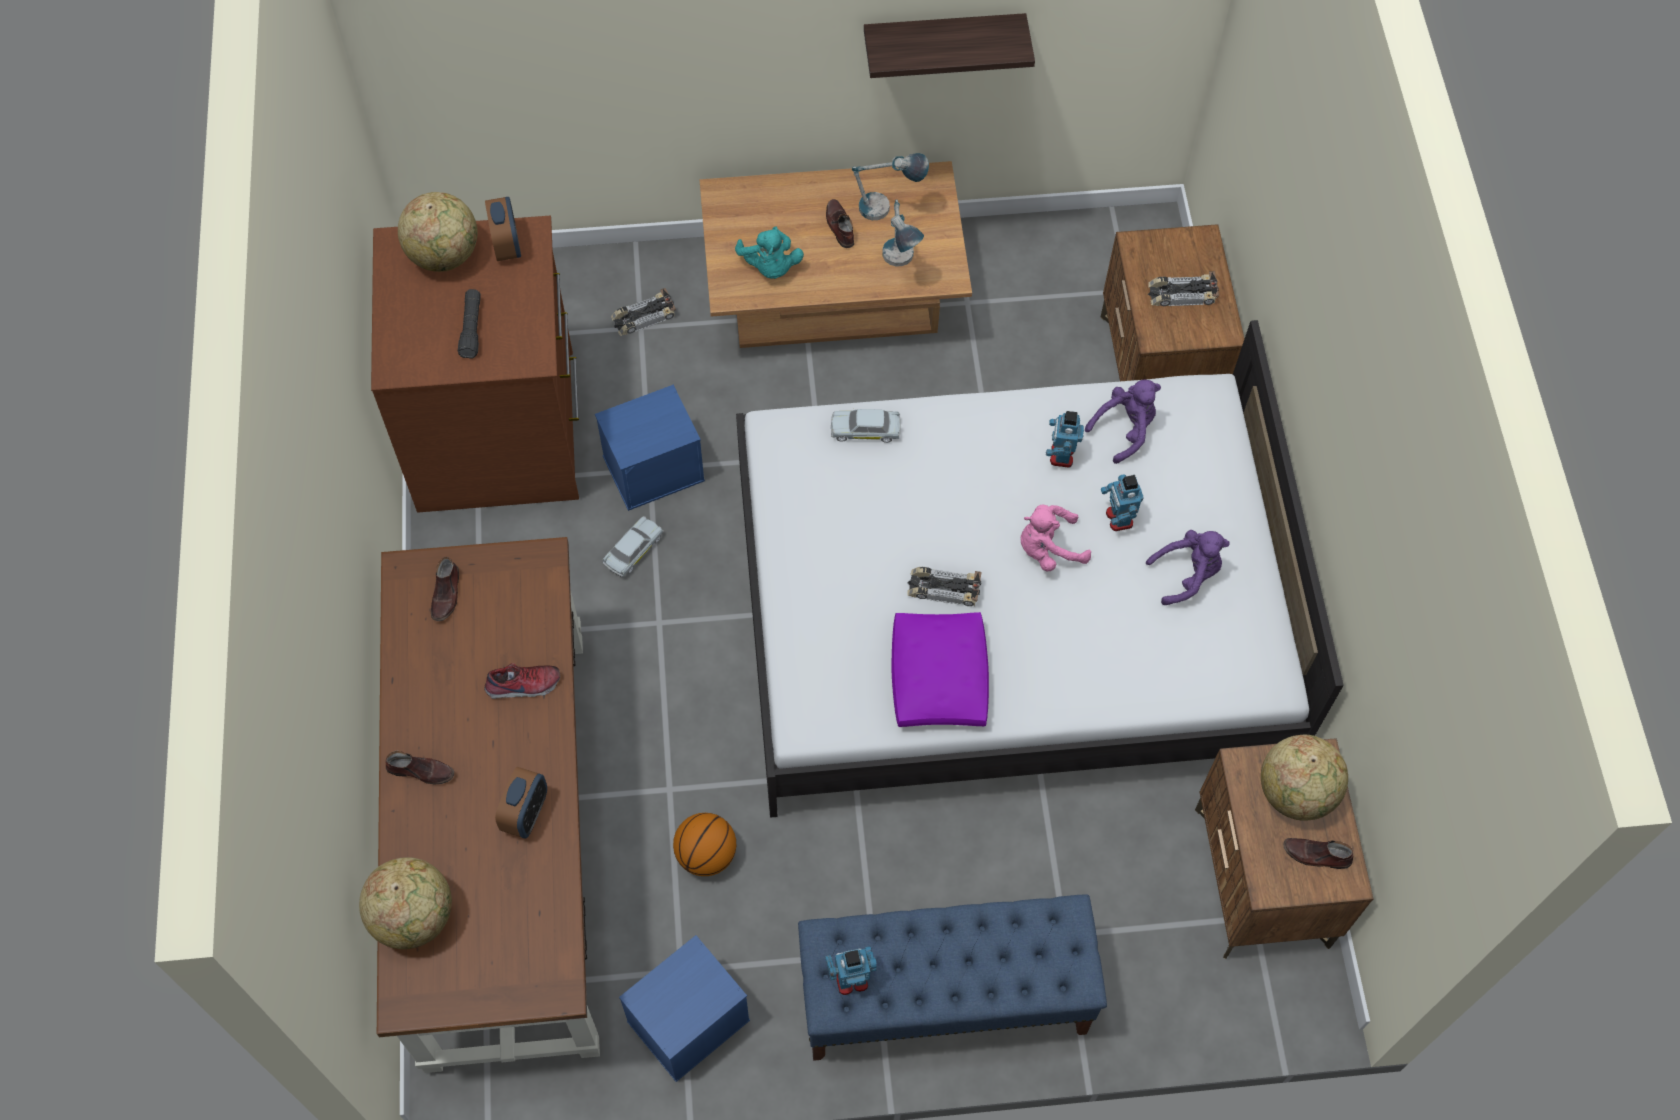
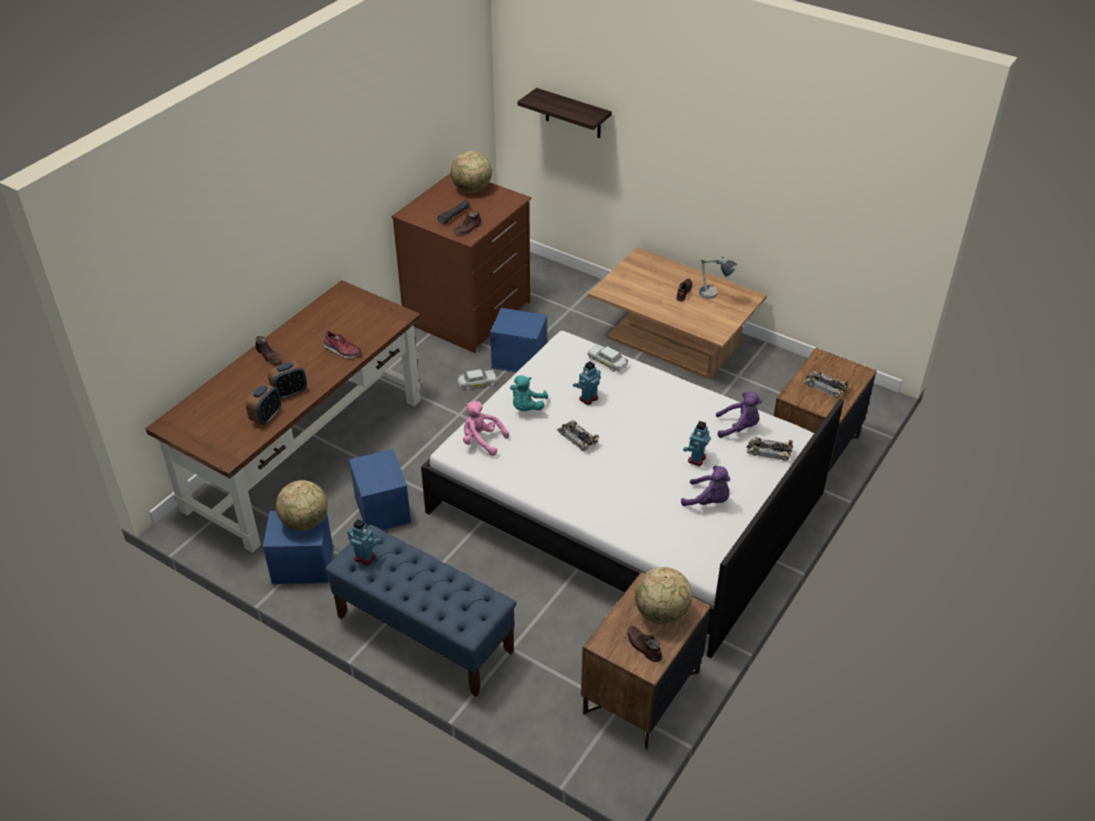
camera: 40 degrees right, 20 degrees down
(414, 916) = (206, 399): globe -> globe (305, 522)
(446, 594) = (349, 306): brown shoe -> brown shoe (467, 229)
(507, 245) = (501, 198): alarm clock -> alarm clock (266, 417)
(643, 317) = (575, 306): toy car -> toy car (768, 451)
(706, 855) = (381, 509): basketball -> blue storage box
(770, 267) = (634, 290): turquoise plush toy -> turquoise plush toy (526, 407)
(900, 265) = (698, 319): table lamp -> none
(939, 678) = (536, 469): purple pillow -> none
(943, 39) = (771, 203): shelf -> shelf (573, 114)
(1048, 549) = (646, 451): pink plush toy -> pink plush toy (481, 441)
(1061, 455) = (693, 419): toy robot -> toy robot (588, 398)

